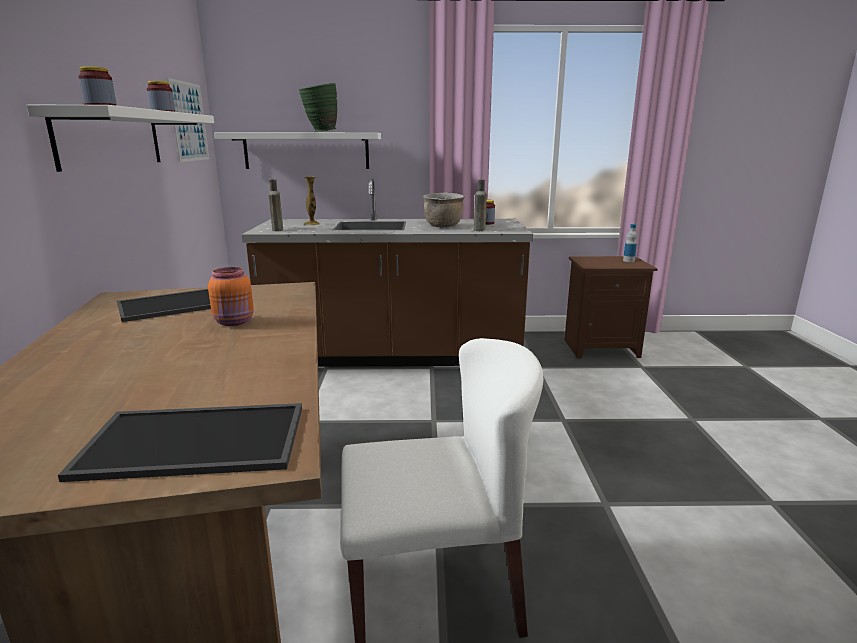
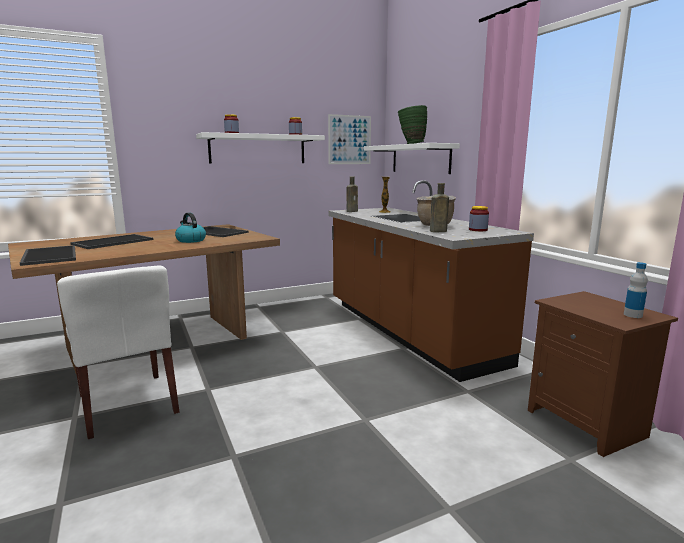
camera: 65 degrees right, 5 degrees down
(122, 379) = (113, 242): none -> tray
(235, 322) = (190, 240): orange jar -> kettle

